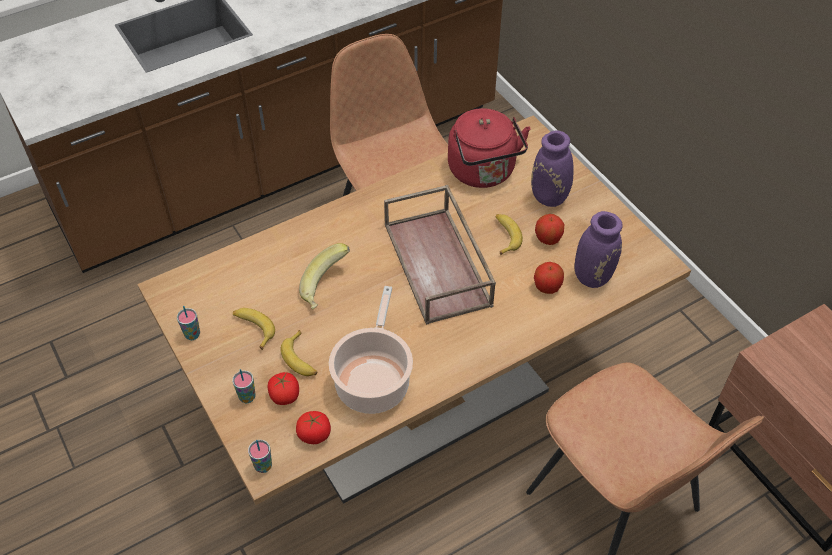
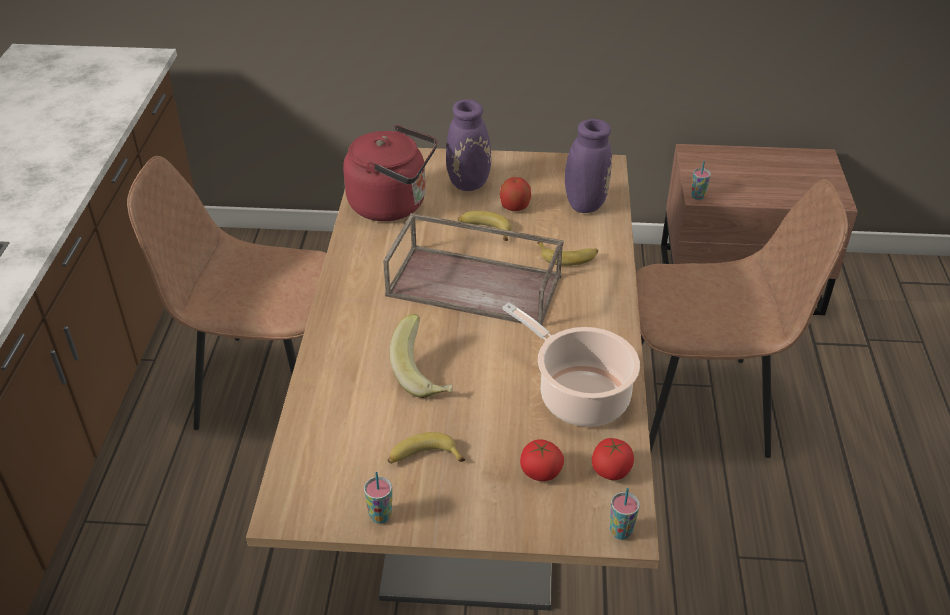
camera: 55 degrees left, 10 degrees down
(247, 397) = (515, 505): cup -> cup (697, 196)
(301, 359) = (502, 437): banana -> banana (568, 257)
(547, 287) = (569, 234): apple -> none

